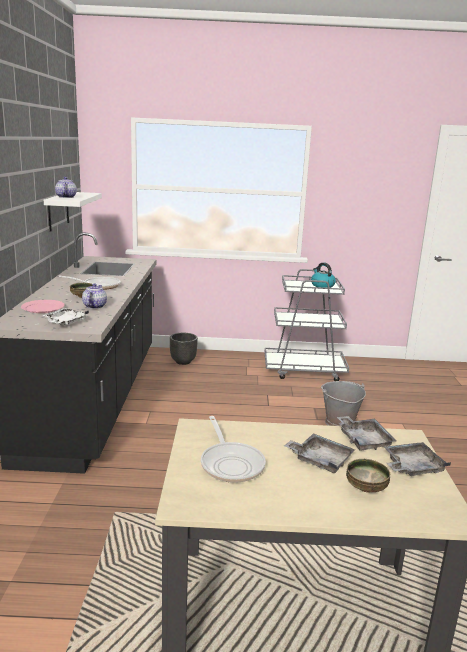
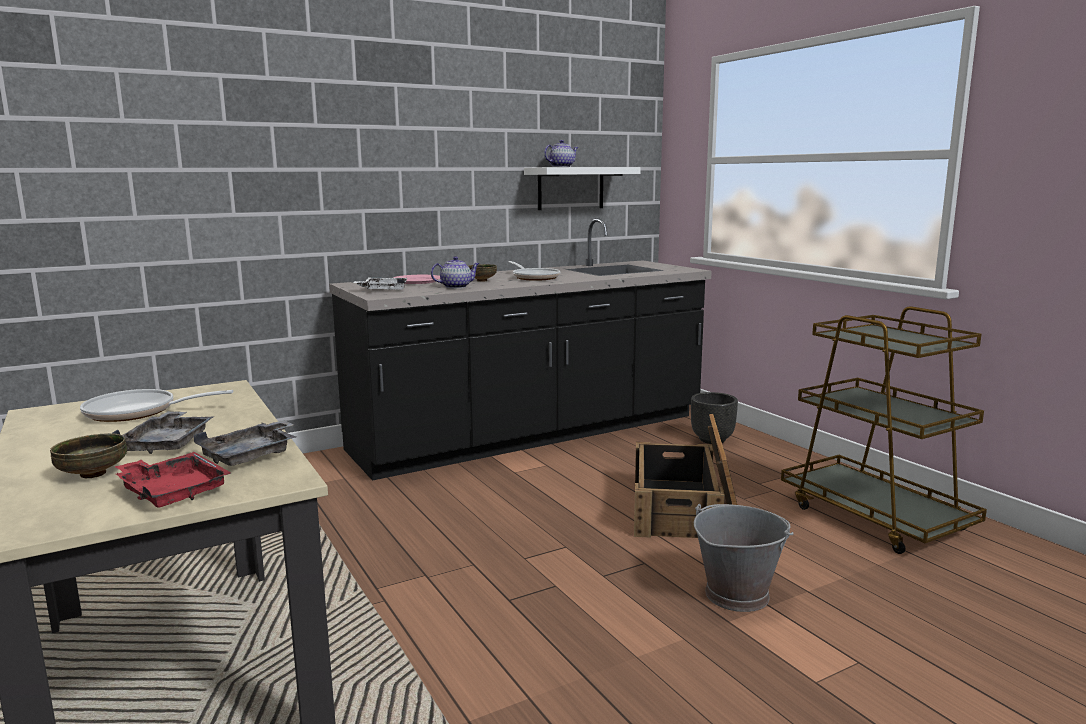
camera: 60 degrees right, 5 degrees down
(231, 463) = (138, 412): frying pan -> frying pan turned 45 degrees clockwise
(252, 400) = (687, 509): none -> crate
(304, 370) = (875, 517): grey cart -> brown cart
(322, 285) = (921, 341): kettle -> none
(412, 467) = (173, 492): grey tray -> red tray

